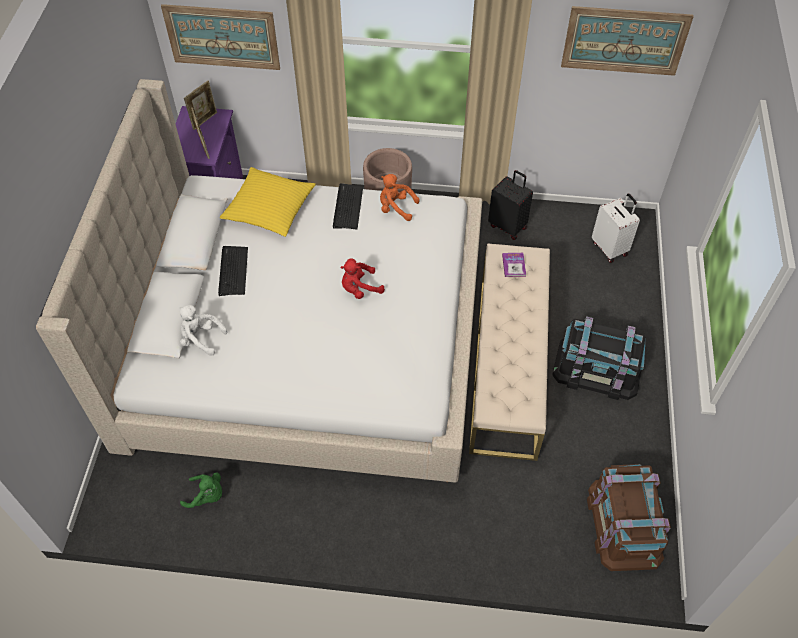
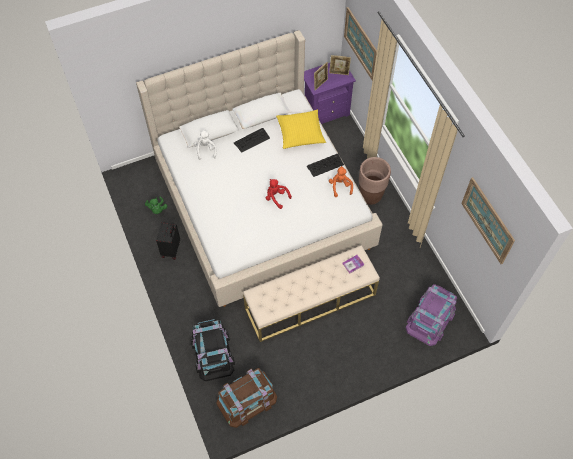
camera: 60 degrees right, 5 degrees up
(508, 226) = (408, 258): black suitcase -> black suitcase (171, 250)
(597, 369) = (336, 347): black storage box -> black storage box (212, 353)
(610, 248) = (430, 319): white suitcase -> purple storage box

